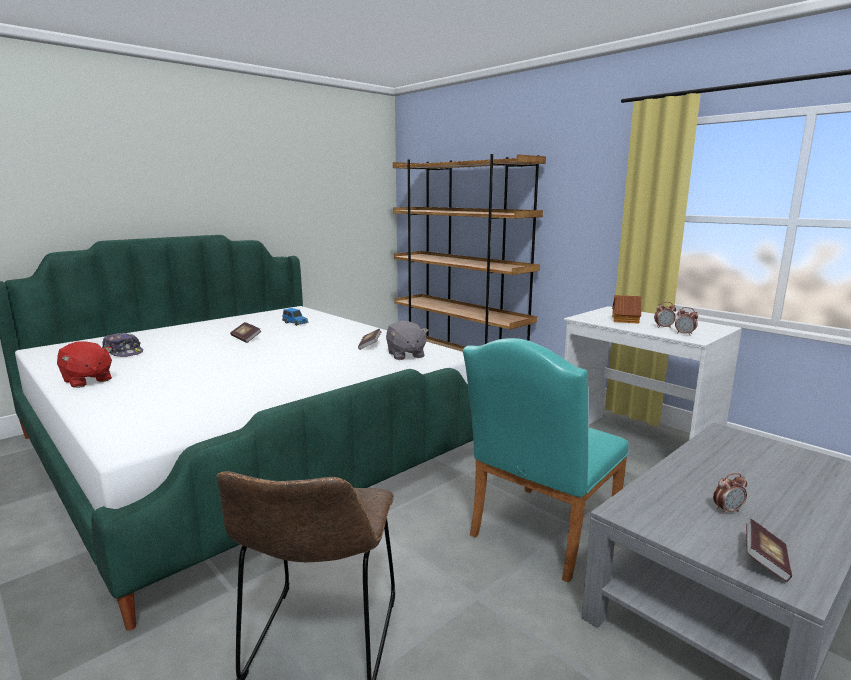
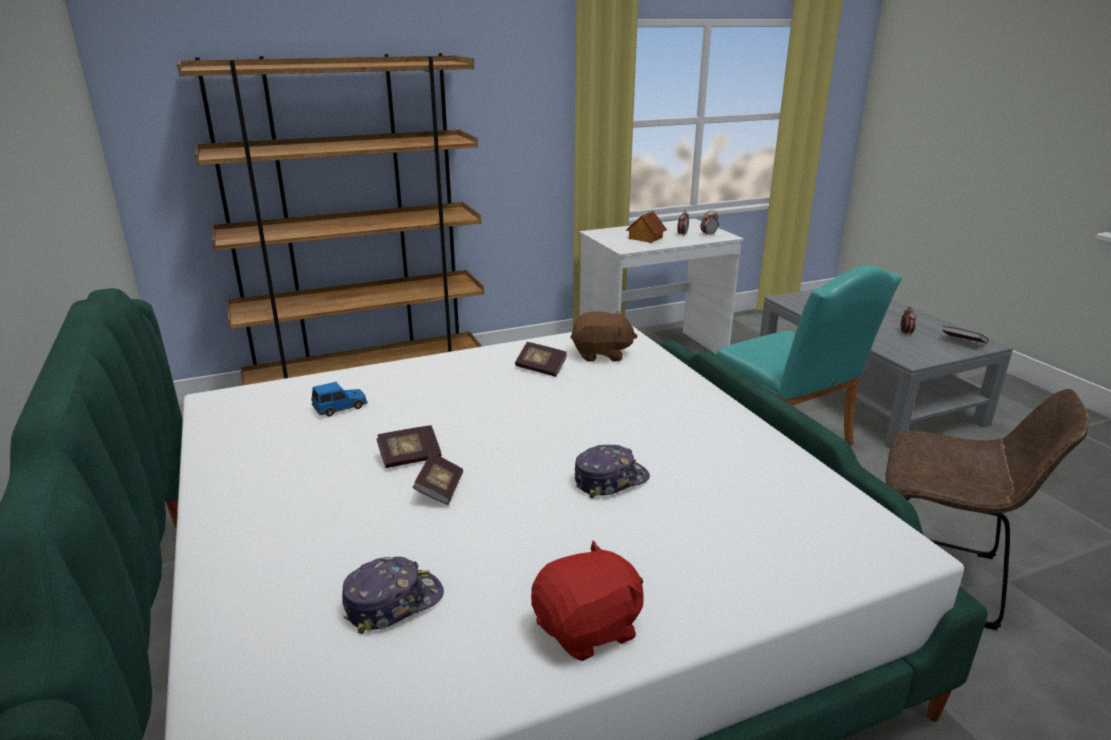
camera: 70 degrees left, 10 degrees up
(214, 346) = (440, 489): none -> book
(224, 372) = (610, 480): none -> cap
(405, 355) = (601, 354): grey plush toy -> brown plush toy

